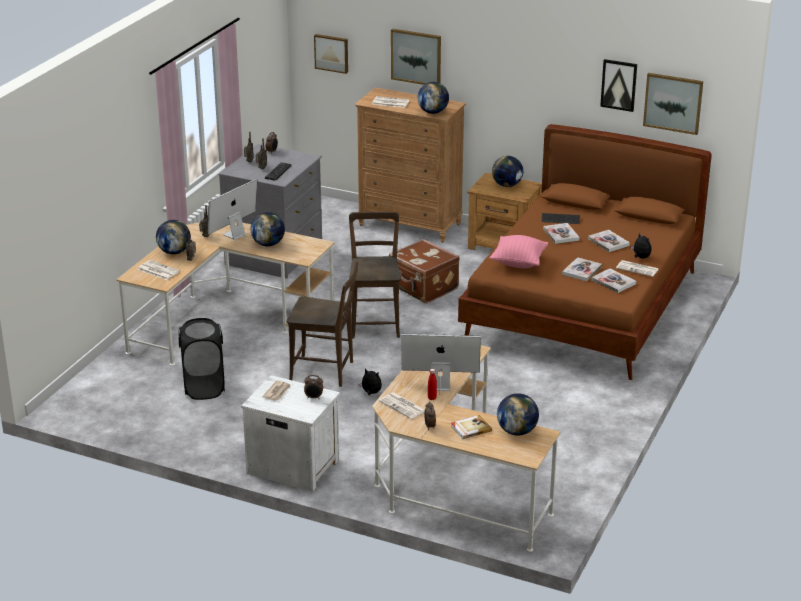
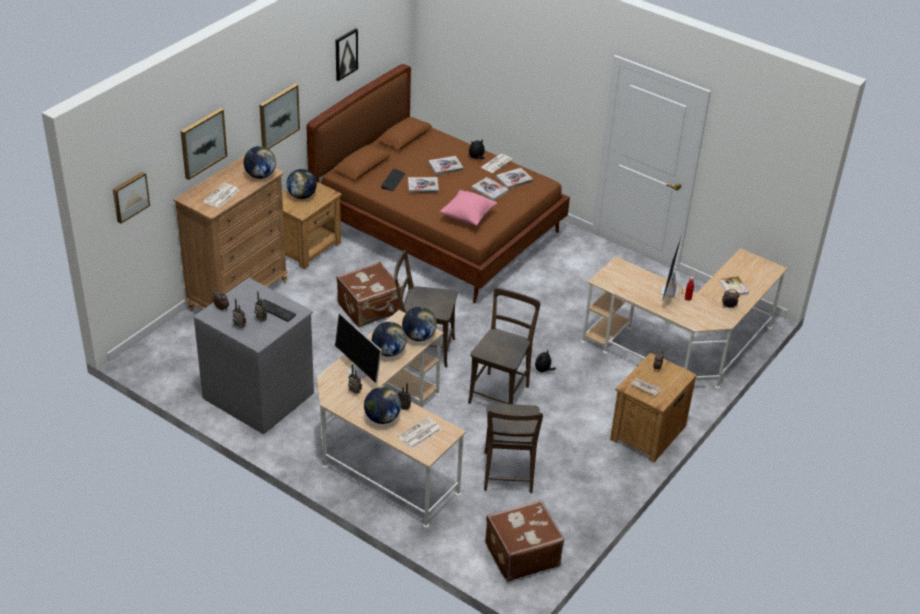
camera: 80 degrees left, 10 degrees up
(98, 405) = (521, 554): none -> brown suitcase
(204, 388) = (508, 475): black laundry basket -> brown chair
(292, 466) = (646, 433): white nightstand -> brown nightstand
(403, 406) = (698, 315): newspaper -> none
(517, 431) = (739, 267): globe -> globe (418, 337)
(673, 103) = (378, 43): picture -> picture (278, 116)

